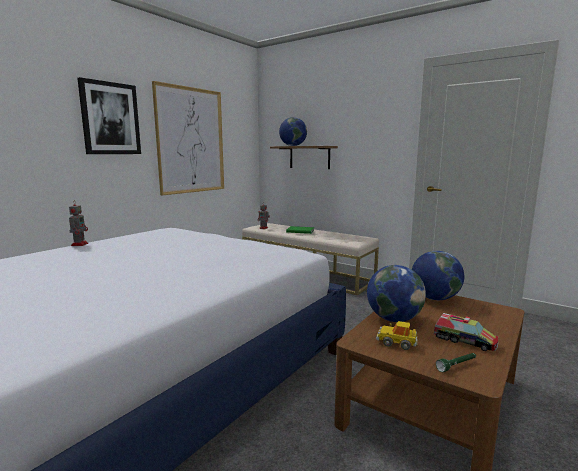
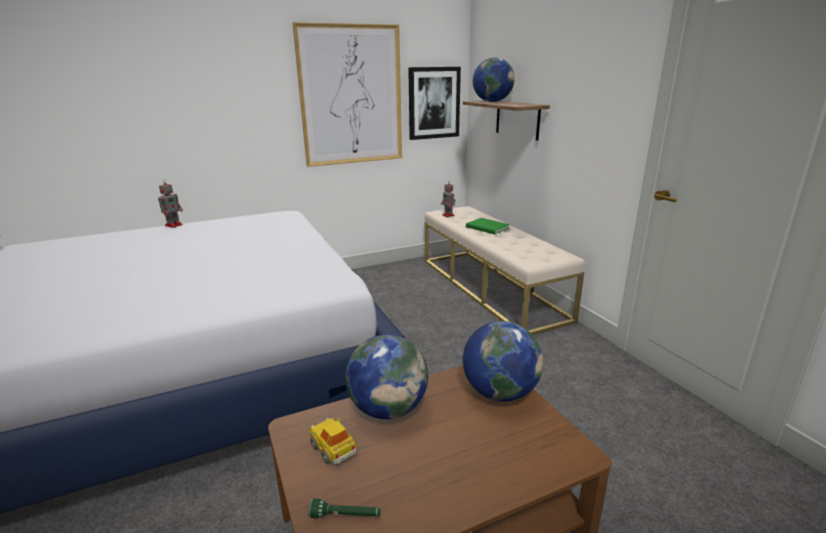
camera: 30 degrees right, 10 degrees up
(110, 118) = (238, 76): picture -> picture (434, 103)
(464, 340) = (421, 481): toy truck -> none

